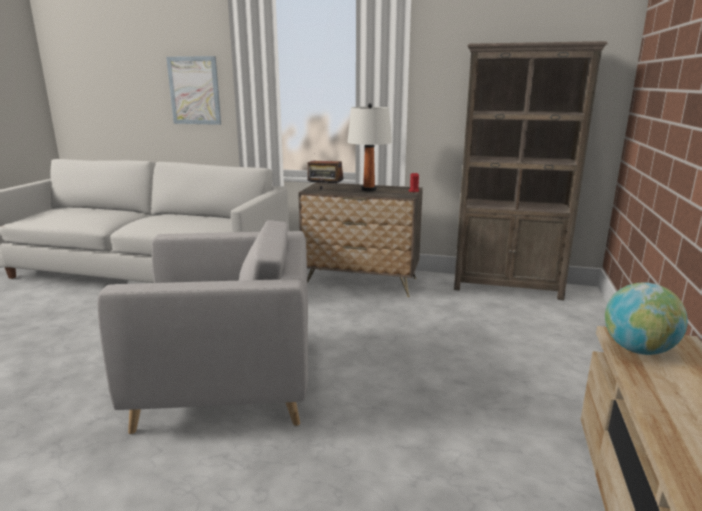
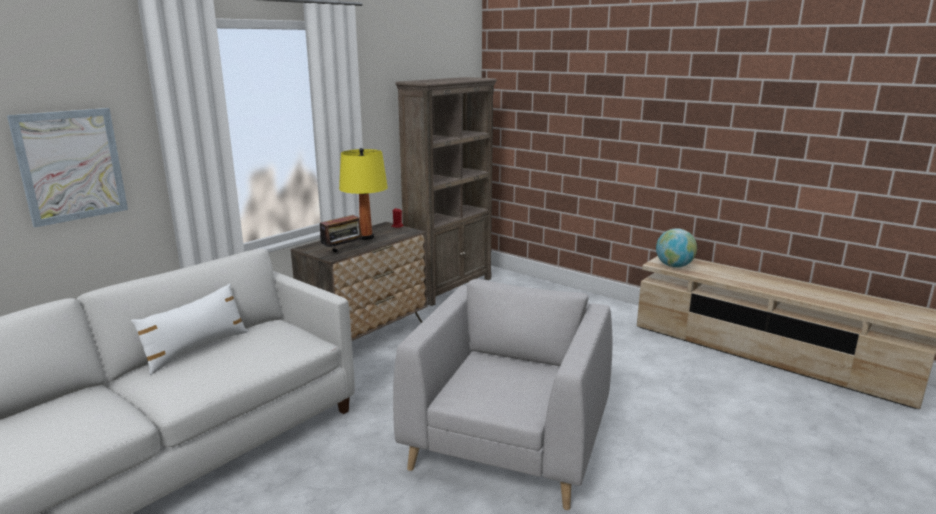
camera: 65 degrees left, 0 degrees up
(189, 215) = (196, 349): none -> white pillow
(369, 189) = (366, 237): white table lamp -> yellow table lamp

